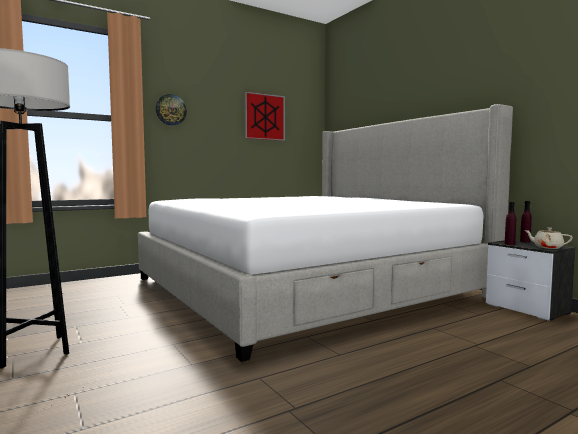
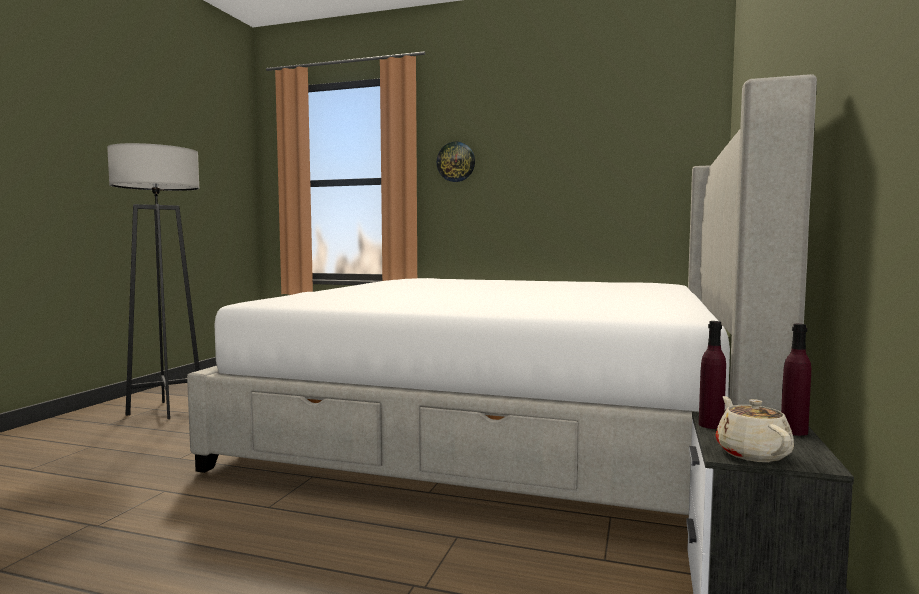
camera: 50 degrees right, 0 degrees up
(264, 117) = (598, 154): picture -> none

